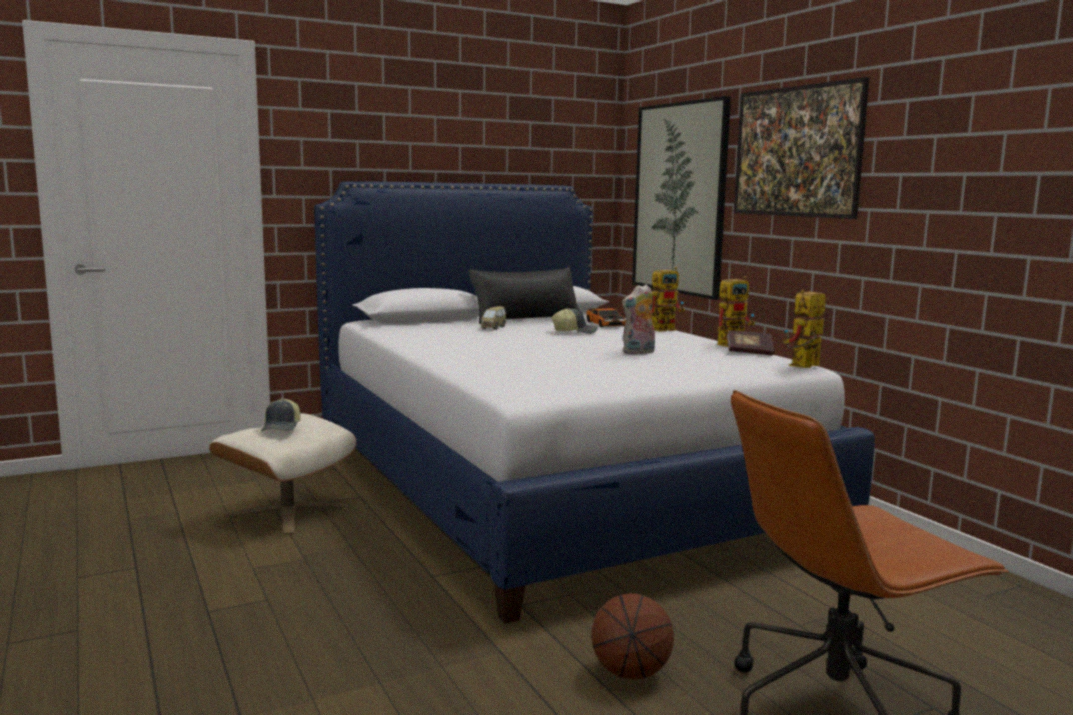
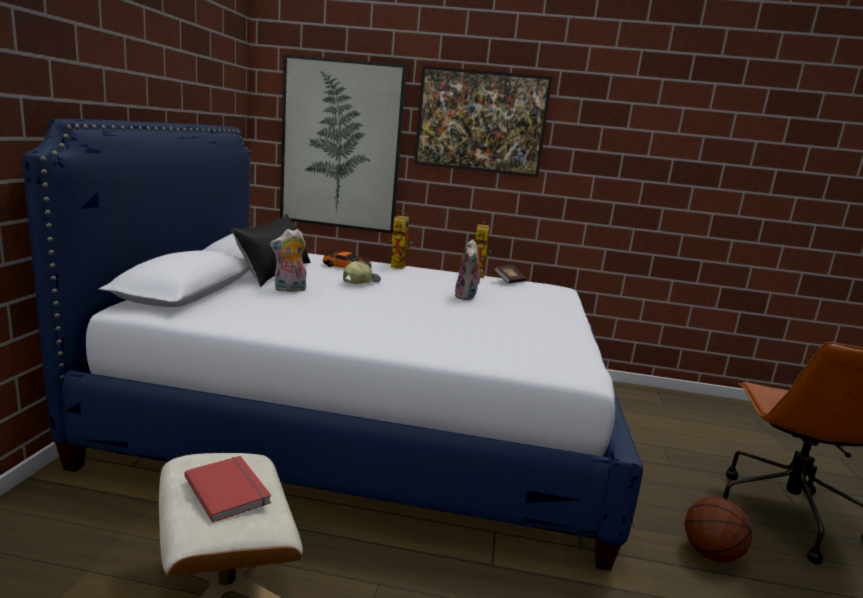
camera: 55 degrees left, 5 degrees up
(282, 427) = (229, 489): cap -> red book
(493, 327) = (289, 290): toy car -> plush toy
(803, 367) = (565, 289): toy robot -> none

